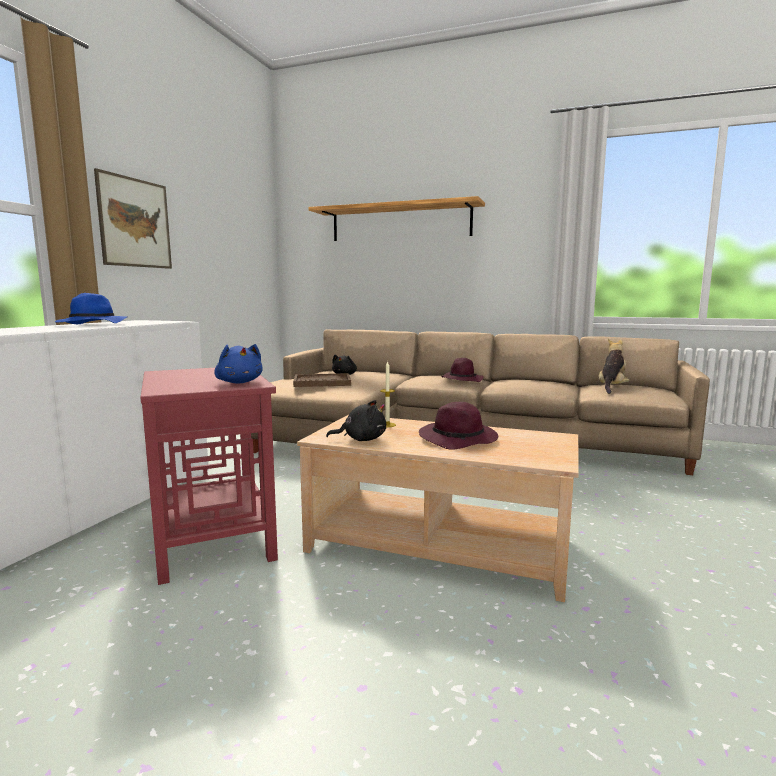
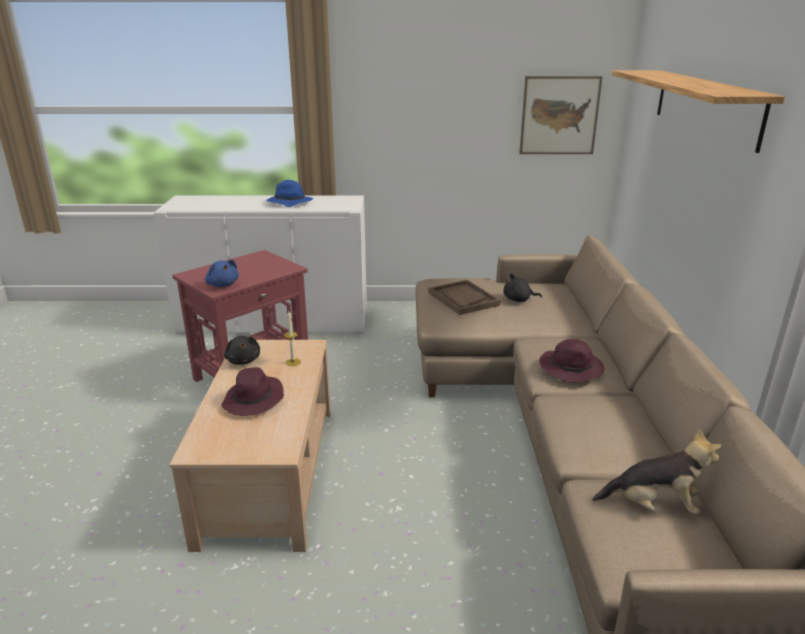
camera: 70 degrees right, 15 degrees up
(135, 223) = (392, 107): picture -> picture (559, 115)
(239, 382) = (222, 284): blue plush toy -> blue plush toy turned 75 degrees counterclockwise

